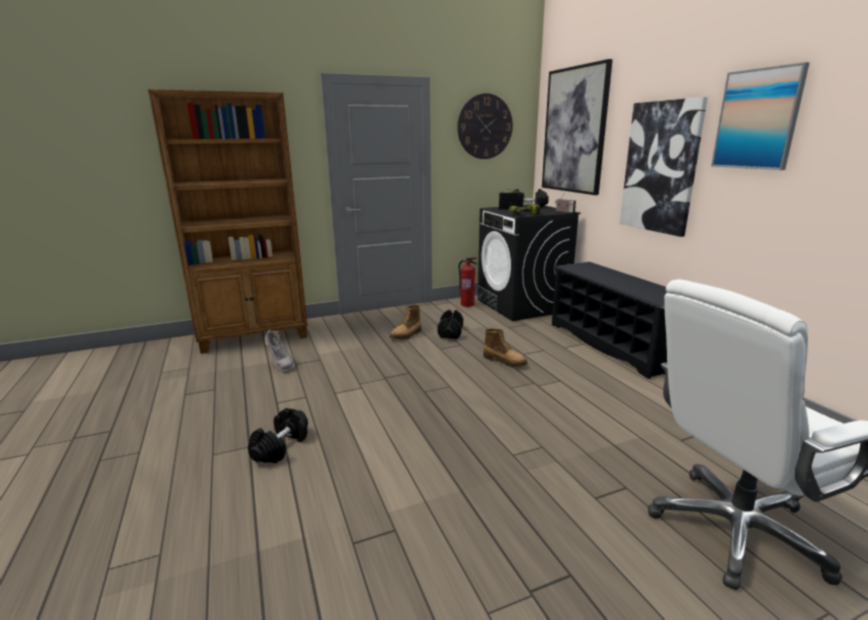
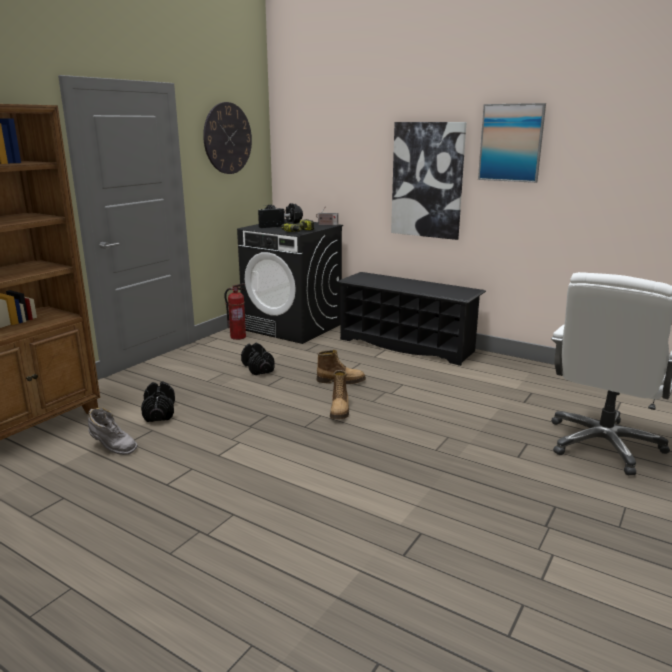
camera: 35 degrees left, 0 degrees up
(281, 447) = (235, 518): black dumbbell -> black dumbbell (159, 412)
(406, 335) = (215, 381): boot -> boot (340, 411)
(574, 130) = (323, 143): picture -> none

